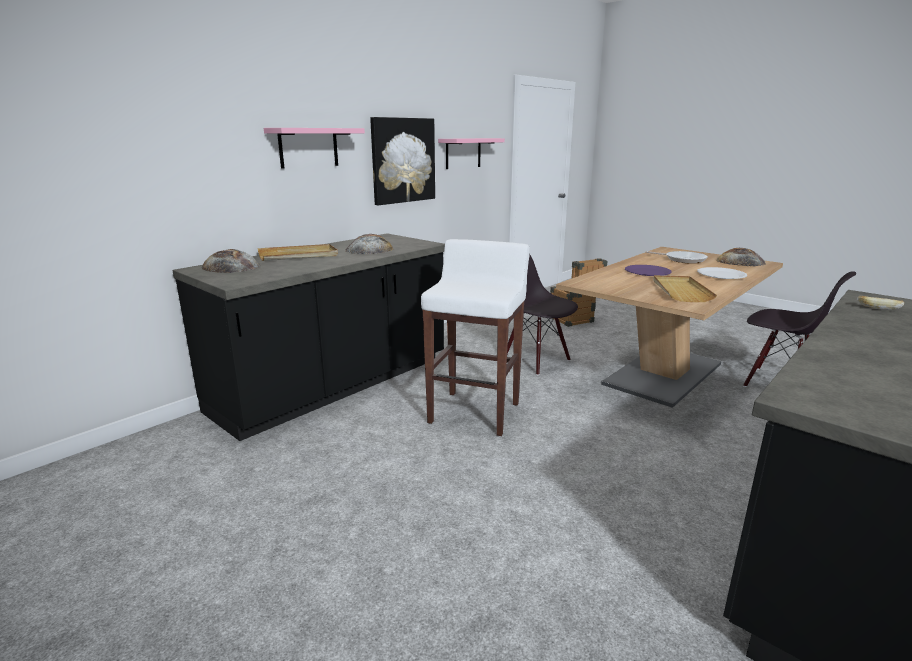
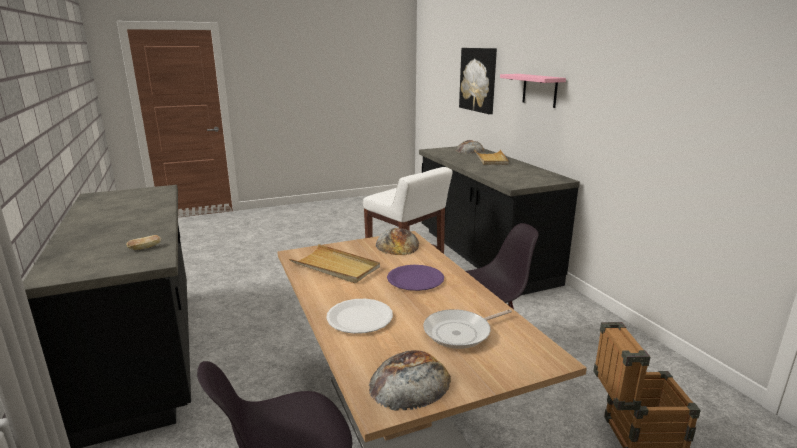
camera: 115 degrees right, 0 degrees up
(369, 249) = (501, 171): bread -> bread (397, 244)
(403, 160) = (612, 116): picture -> picture (478, 80)
(463, 153) = (703, 125): pink shelf -> none

